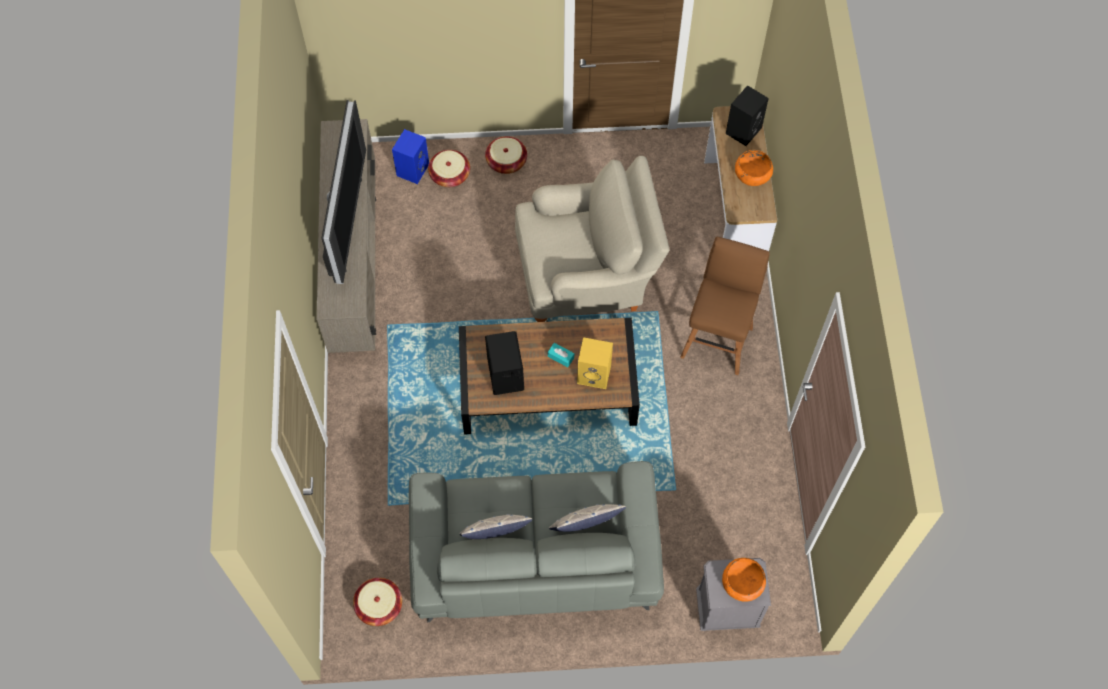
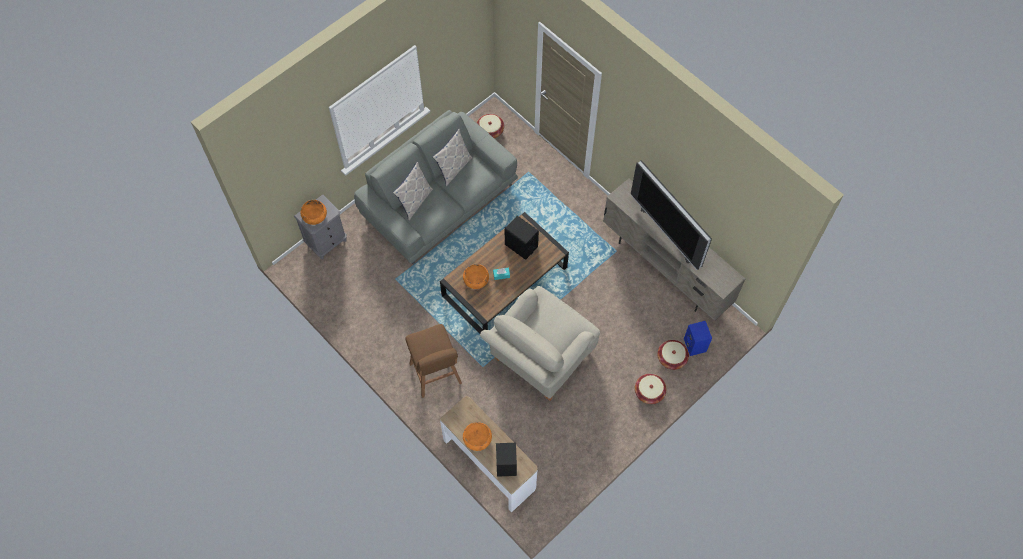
camera: 140 degrees right, 0 degrees up
(595, 374) = (476, 279): yellow speaker -> orange bowl

